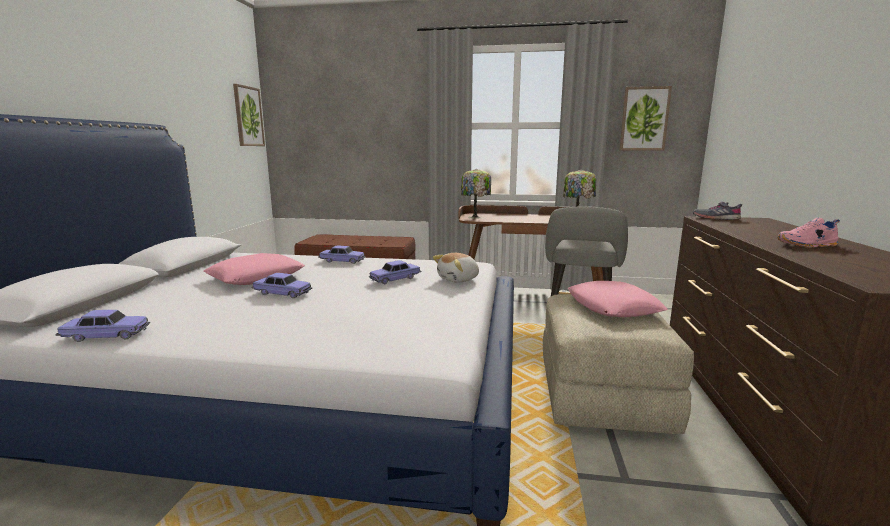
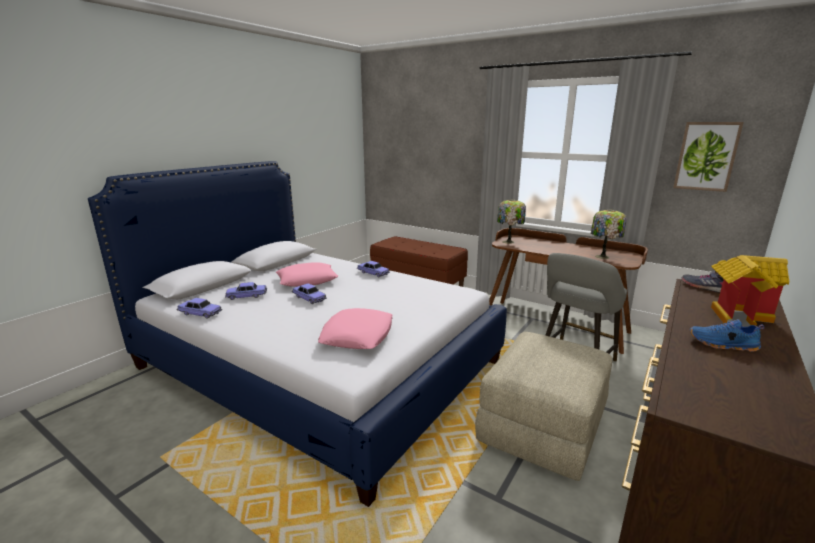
camera: 25 degrees right, 5 degrees up
(248, 116) = (349, 141): picture -> none
(395, 279) = (392, 298): toy car -> toy car (247, 296)
(459, 279) = (437, 307): plush toy -> none
(613, 307) = (559, 356): pink pillow -> pink pillow (357, 335)
(774, 230) = (737, 316): none -> toy house
(808, 245) = (723, 345): pink shoe -> blue shoe

